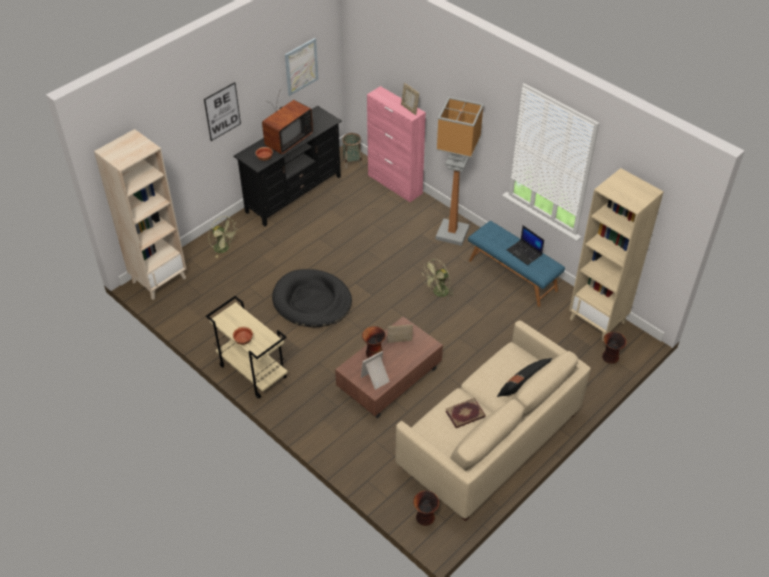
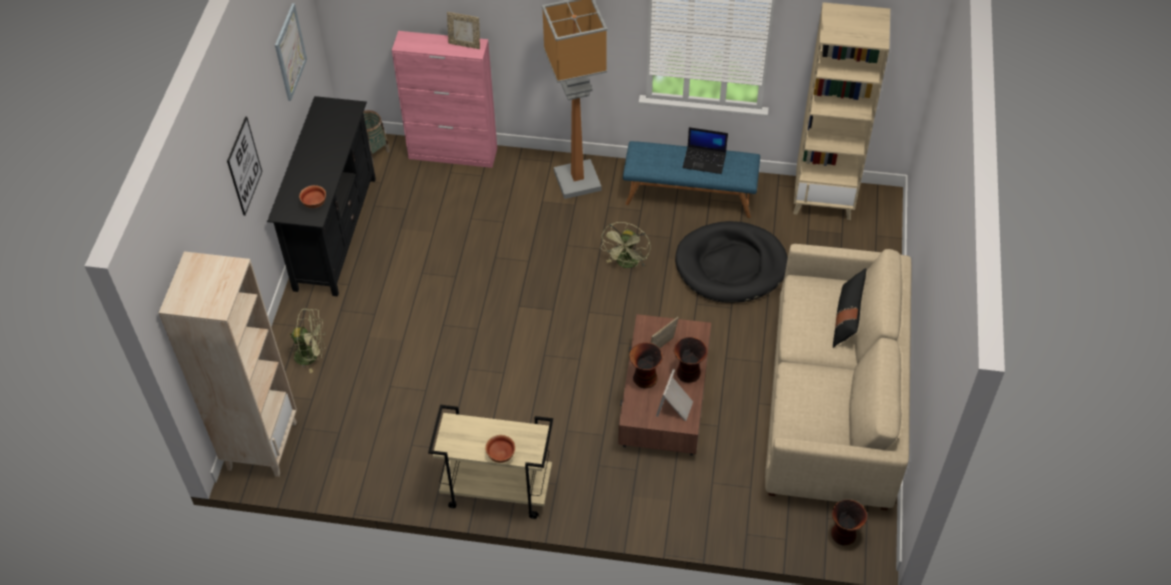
camera: 35 degrees left, 5 degrees up
(286, 140) = (318, 164): television -> none
(312, 301) = (488, 359): black dog bed -> black dog bed (731, 265)
(465, 414) = (819, 388): book -> none
(610, 358) = (871, 235): vase -> vase (689, 373)

